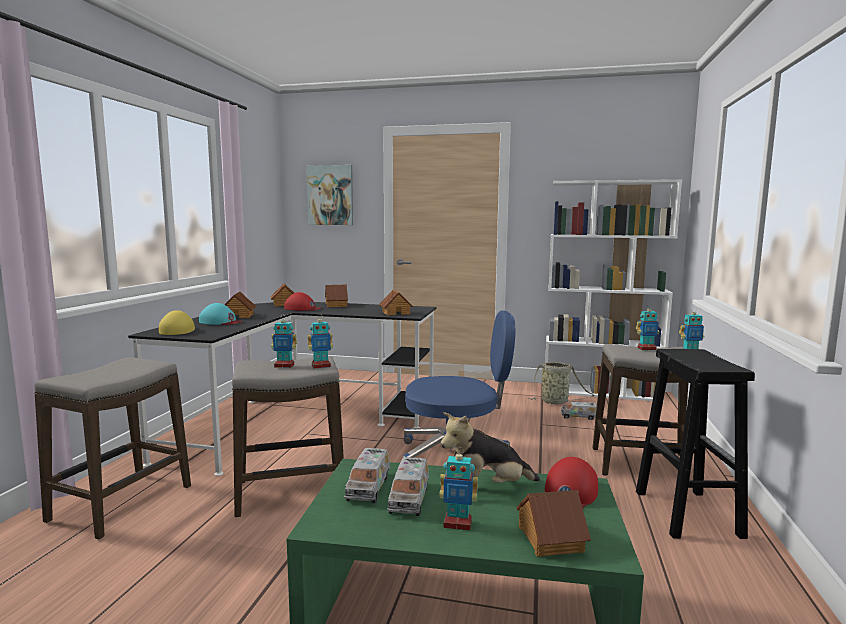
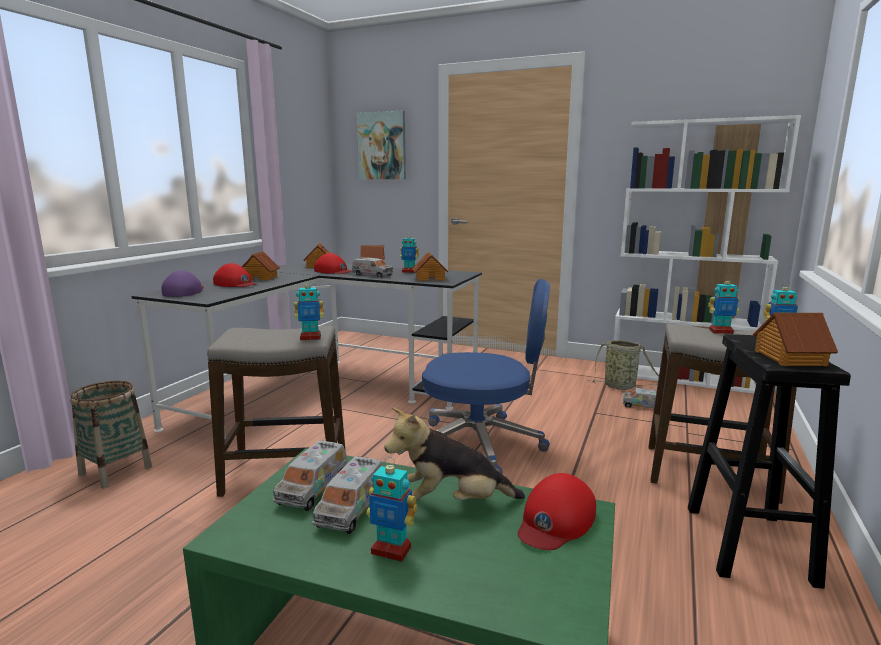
camera: 10 degrees right, 5 degrees up
(121, 503) = (116, 470): stool -> basket
(178, 330) = (184, 291): yellow cap -> purple cap
(221, 322) = (236, 284): turquoise cap -> red cap
(284, 365) = (273, 335): toy robot -> toy robot (409, 272)
(341, 311) = (372, 275): none -> toy truck
(549, 539) = (498, 586): toy house -> toy house (789, 358)

